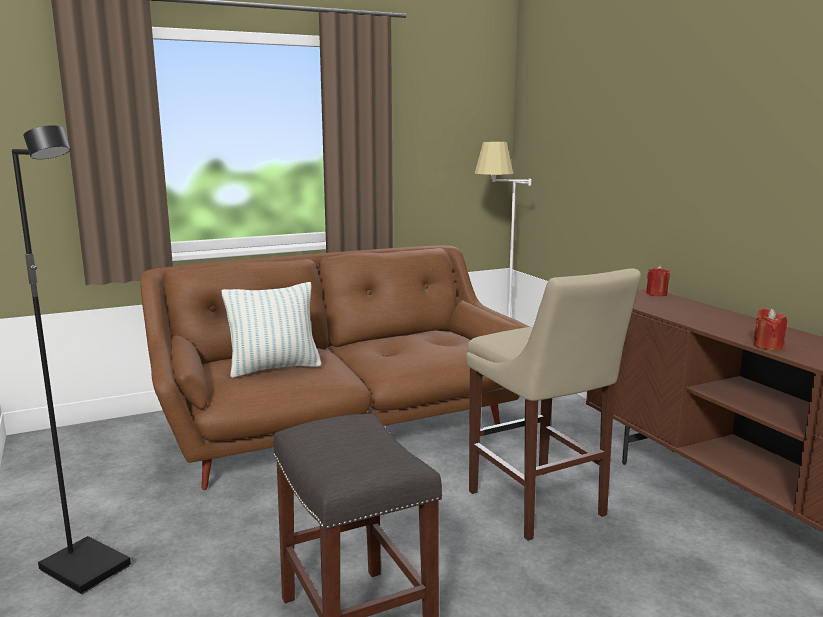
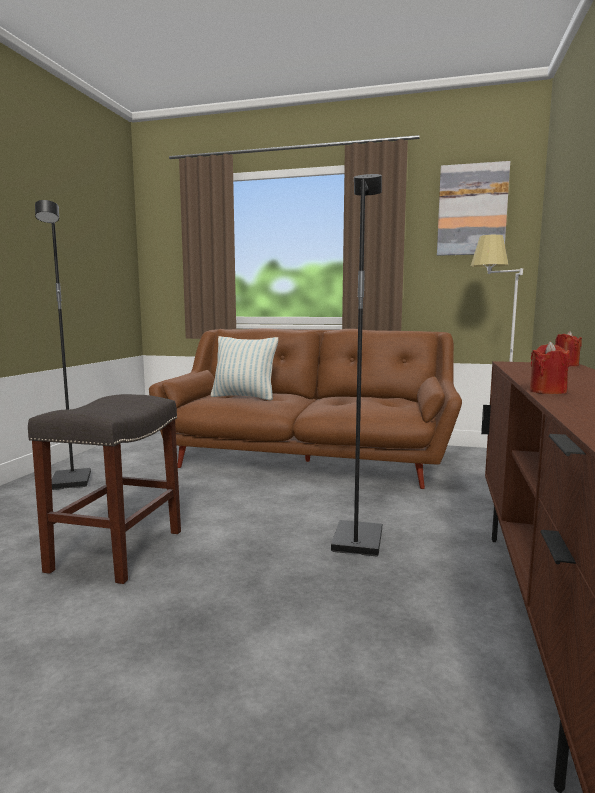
camera: 40 degrees right, 5 degrees down
(453, 104) = (472, 210): none -> picture
(539, 506) = (356, 540): beige stool -> black floor lamp

